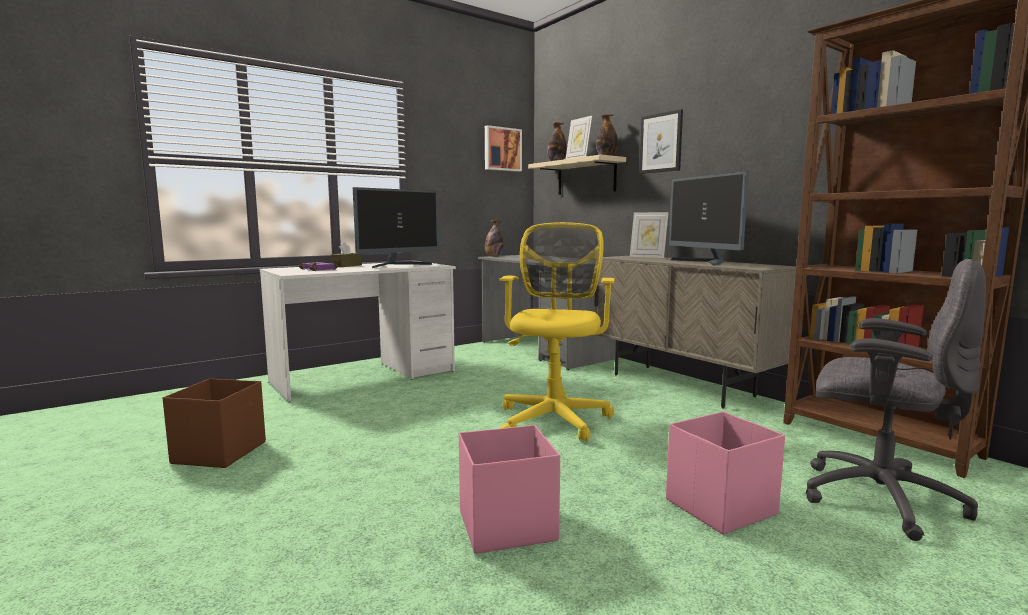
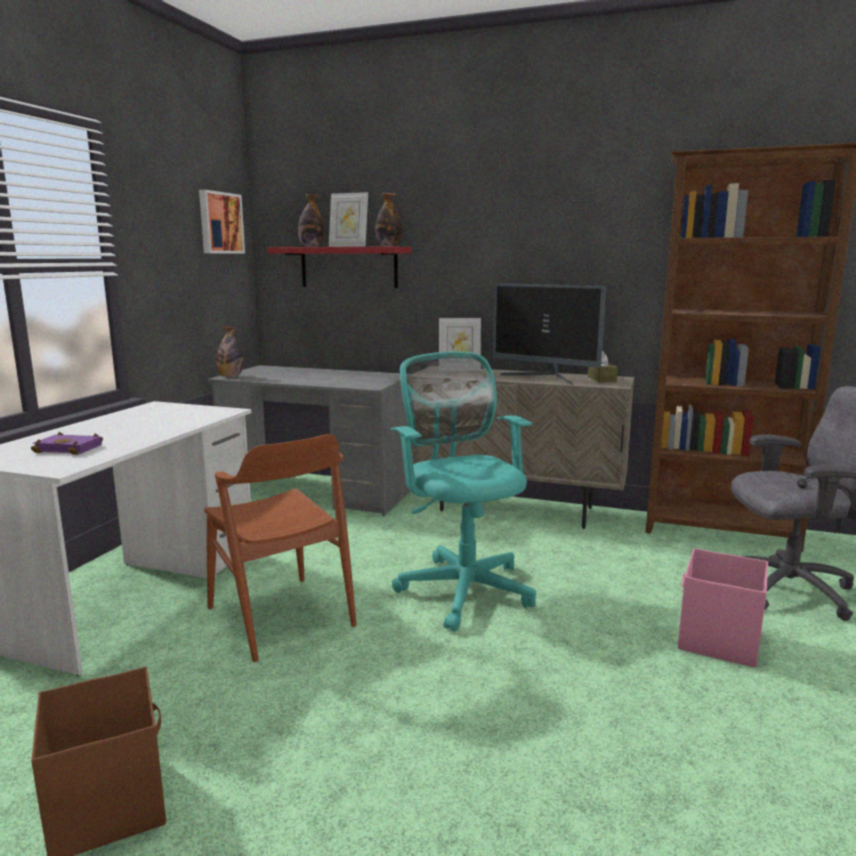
camera: 35 degrees left, 5 degrees up
(346, 265) = (82, 430): brown tissue box -> brown tissue box (601, 379)
(398, 265) = (164, 418): monitor -> none
(417, 404) = (280, 616): none -> brown chair
(505, 525) = (606, 739): pink storage box -> none
(554, 418) = (463, 587): yellow office chair -> turquoise office chair
(586, 177) = (349, 267): beige shelf -> red shelf
(661, 143) = (461, 235): picture -> none

